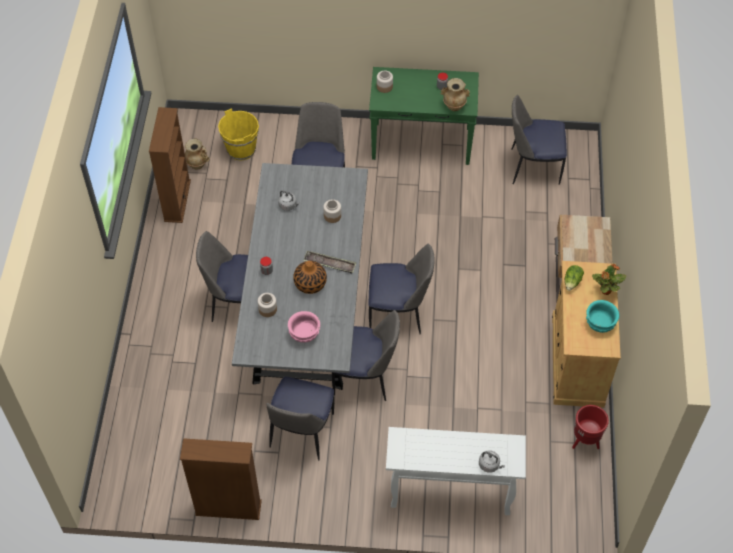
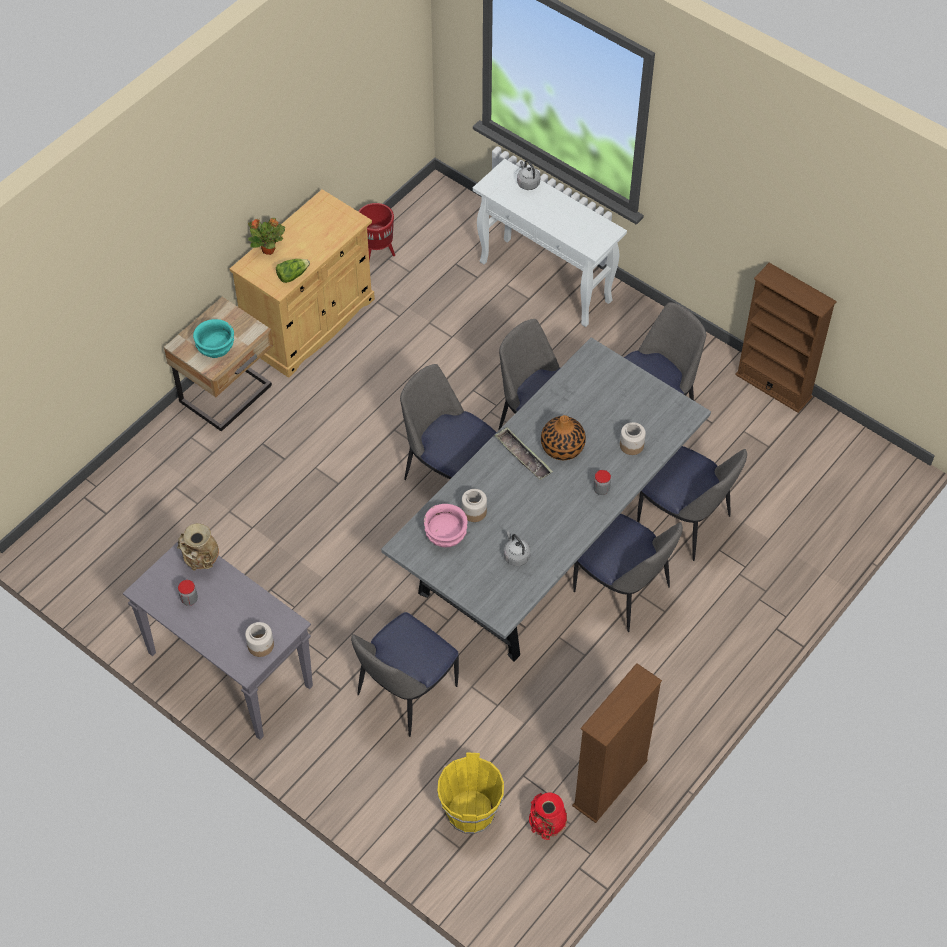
camera: 145 degrees left, 0 degrees up
(197, 164) = (546, 826): beige vase -> red vase
(304, 333) = (610, 398): pink bowl -> pink bowl (446, 535)
(422, 143) = (228, 670): green console table -> grey console table
(532, 167) = (130, 552): chair -> chair (685, 523)
(600, 322) = (307, 226): turquoise bowl -> turquoise bowl (215, 348)

